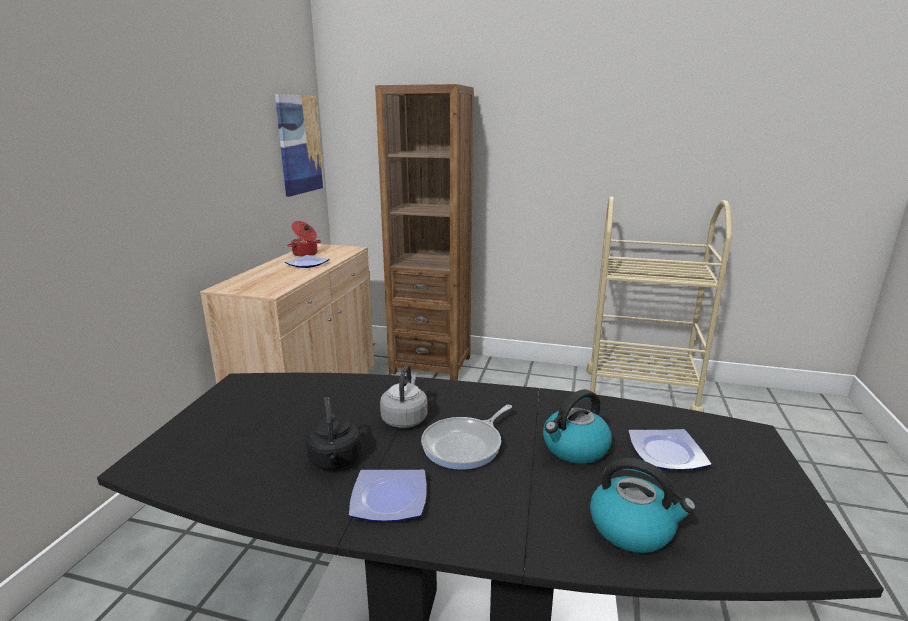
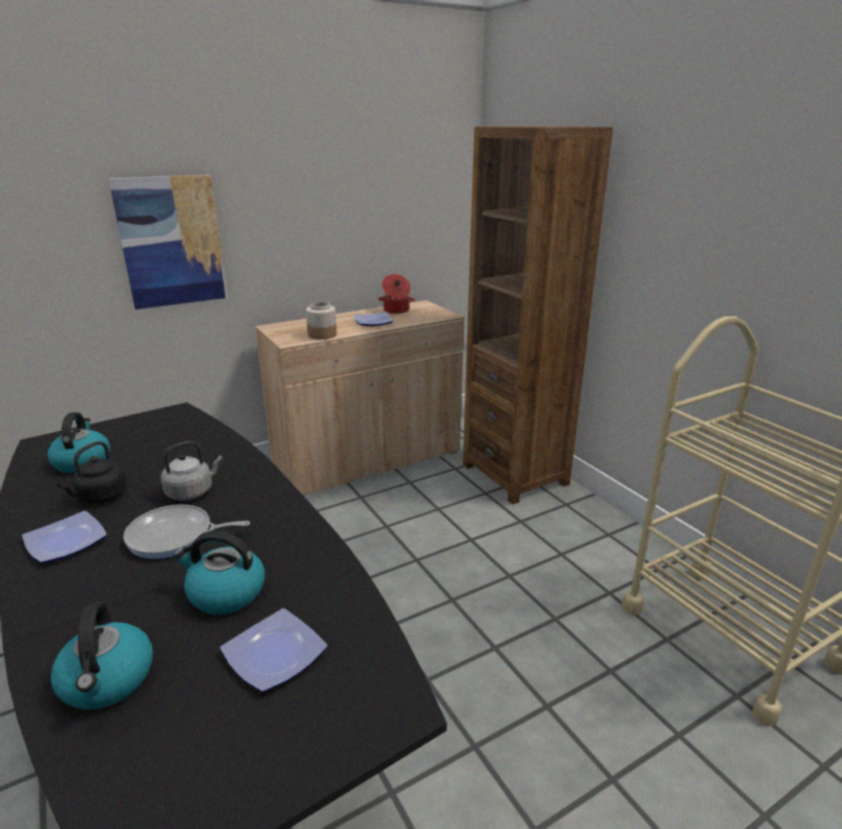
camera: 45 degrees right, 5 degrees up
(240, 452) = (82, 461): none -> kettle
(288, 281) = (322, 335): none -> jar
(299, 145) = (433, 190): picture -> picture (171, 242)

